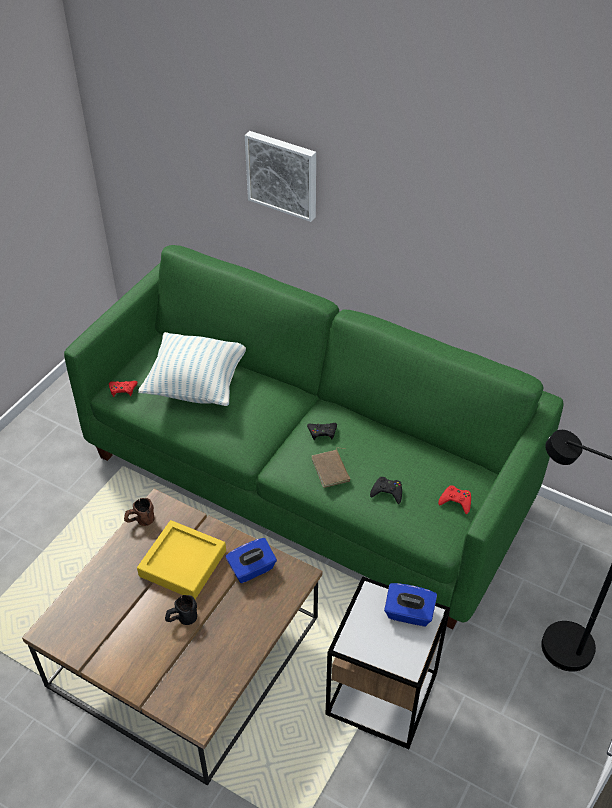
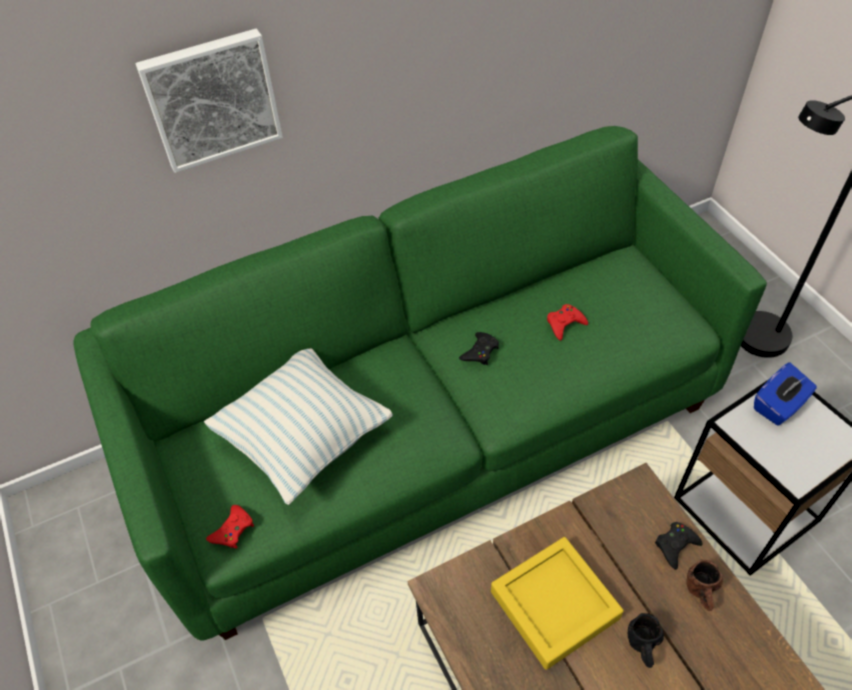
camera: 55 degrees left, 5 degrees up
(140, 521) = (453, 624): brown mug -> brown mug (701, 594)
(252, 569) = (606, 531): blue tissue box -> none
(332, 470) = (543, 371): brown book -> none
(387, 492) = (607, 339): black game controller -> black game controller (676, 546)
(456, 501) = (652, 292): red game controller -> red game controller (565, 324)

